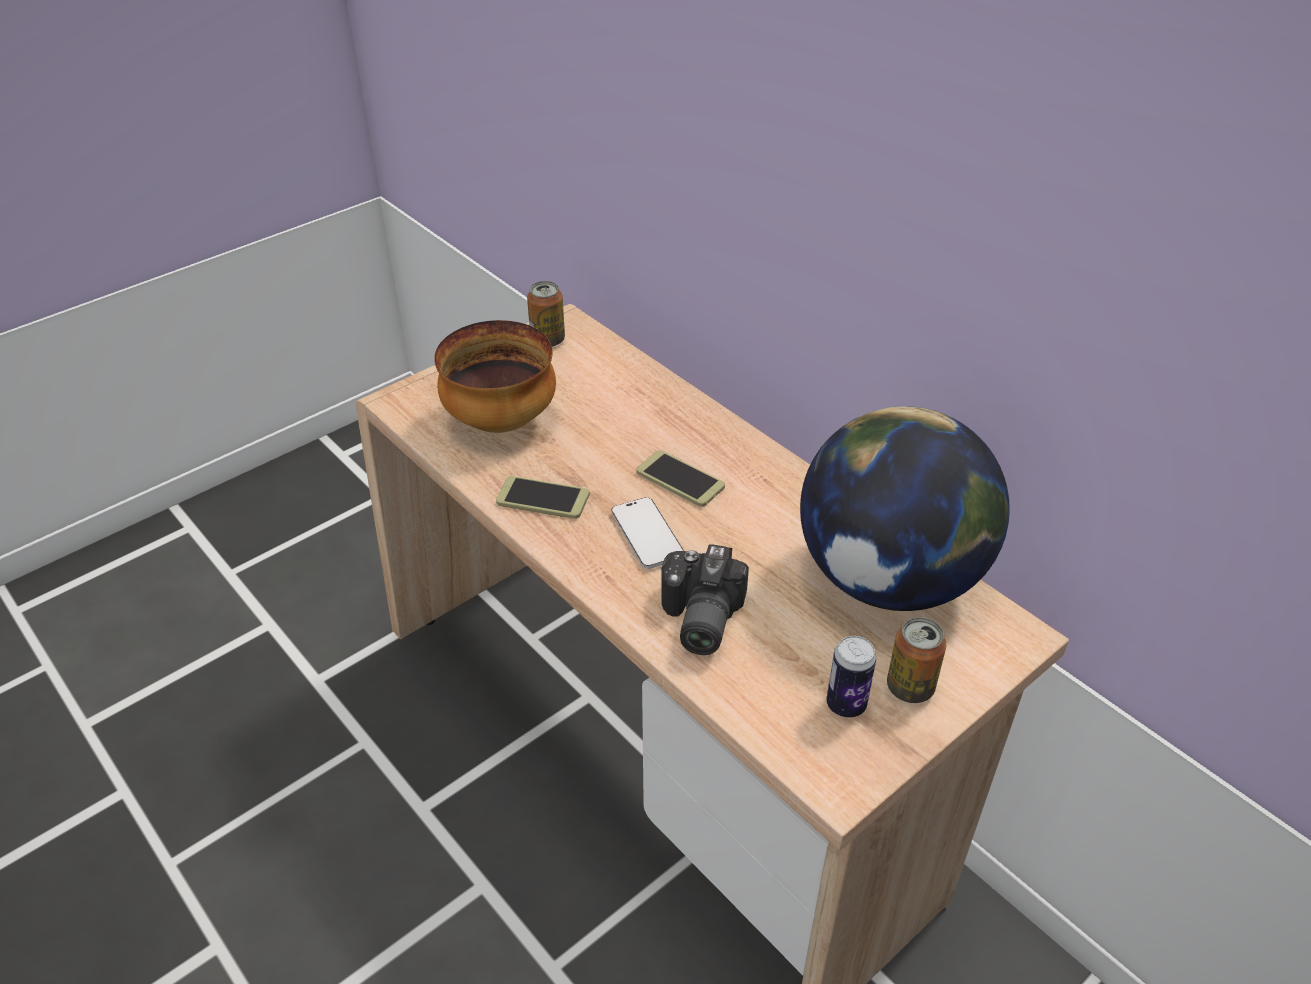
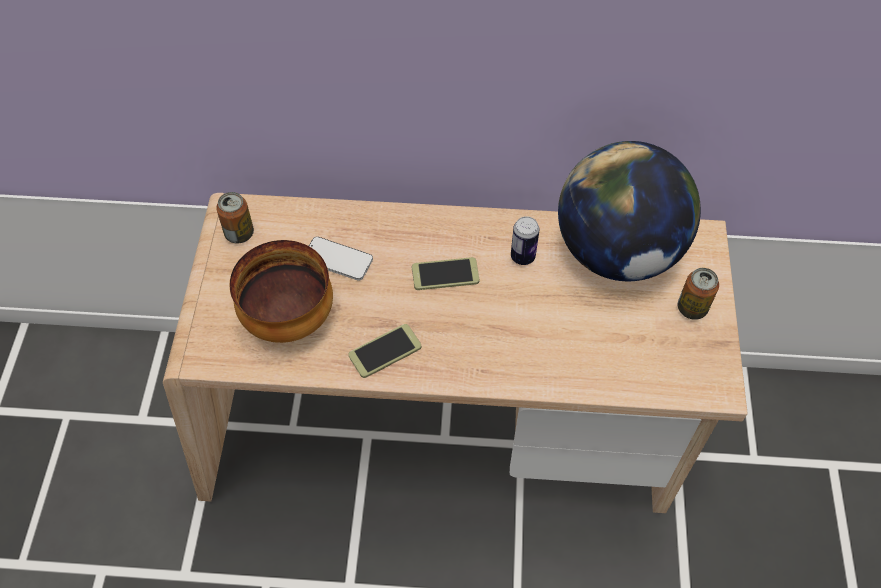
camera: 45 degrees left, 15 degrees up
(647, 535) = (471, 326): phone -> phone (337, 260)
(697, 619) = (557, 356): camera -> none
(846, 705) = (676, 343): can -> can (522, 257)

